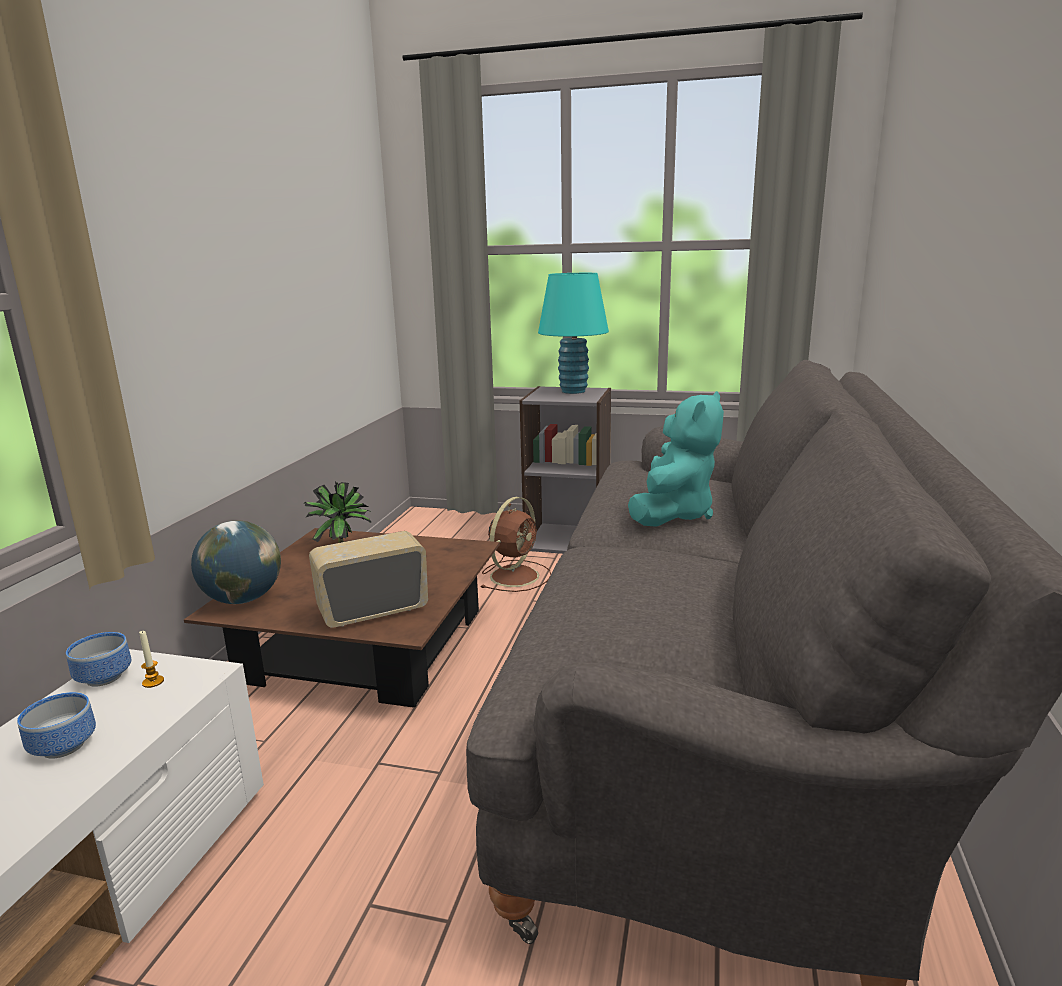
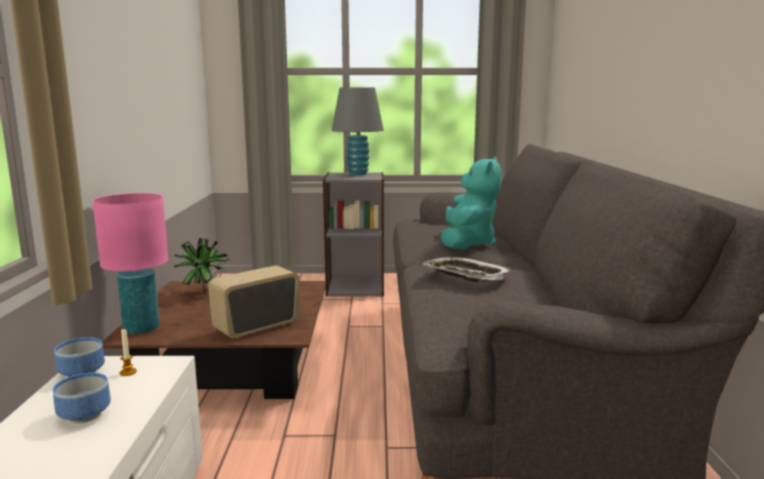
camera: 15 degrees left, 5 degrees down
(242, 599) = (141, 329): globe -> pink table lamp
(515, 575) = (328, 312): brown fan -> none
(573, 391) = (358, 174): turquoise table lamp -> grey table lamp
(623, 579) = (465, 275): none -> tray

